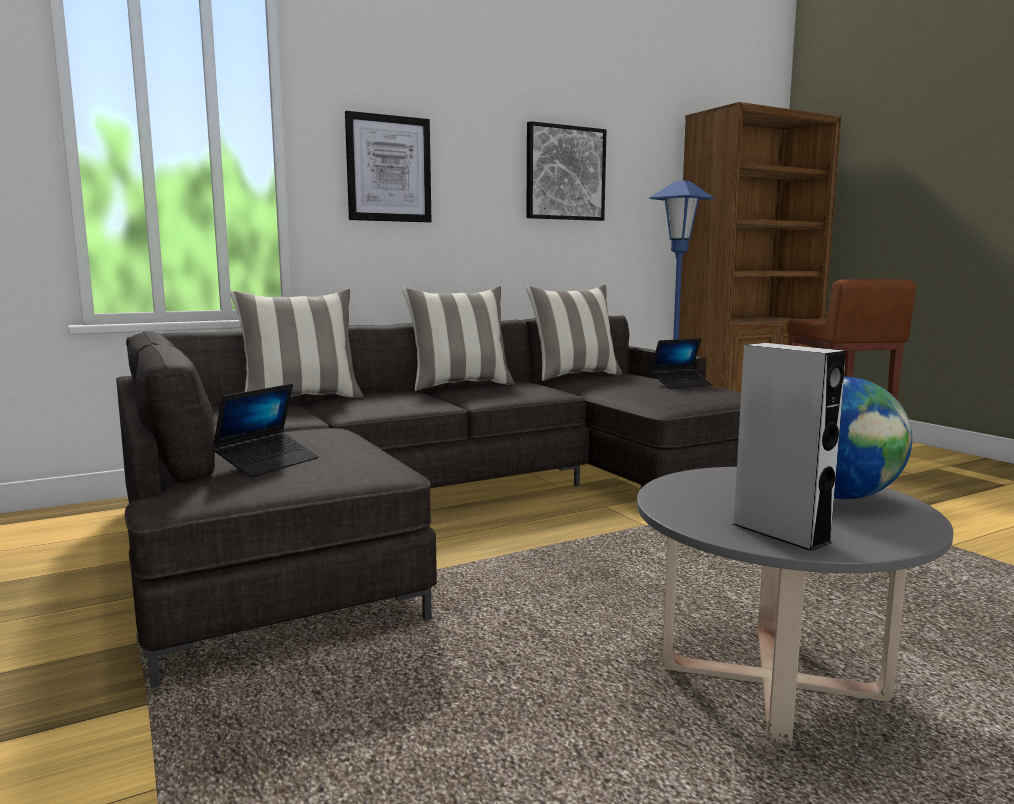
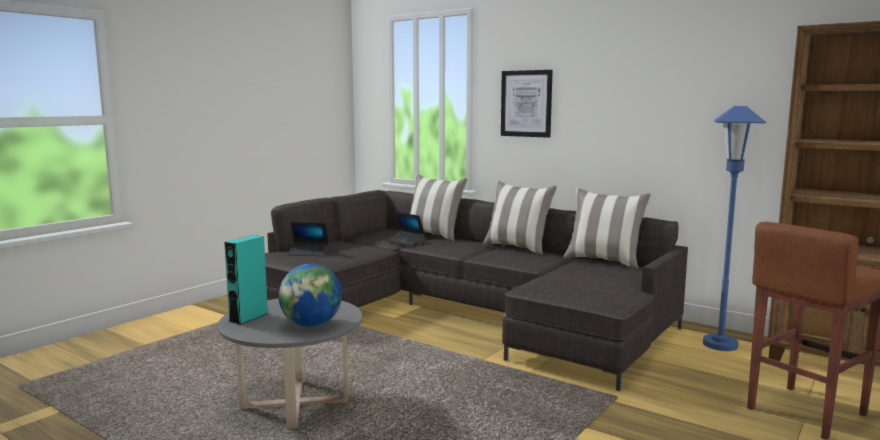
camera: 65 degrees right, 0 degrees up
(565, 173) = (662, 98): picture -> none
(680, 384) = (617, 284): laptop -> laptop (405, 242)
(780, 533) = (248, 317): grey speaker -> turquoise speaker

